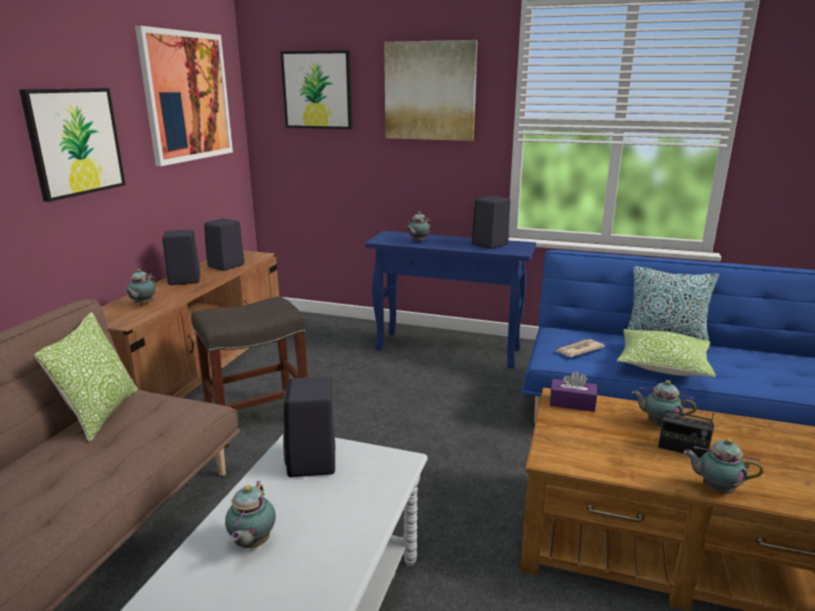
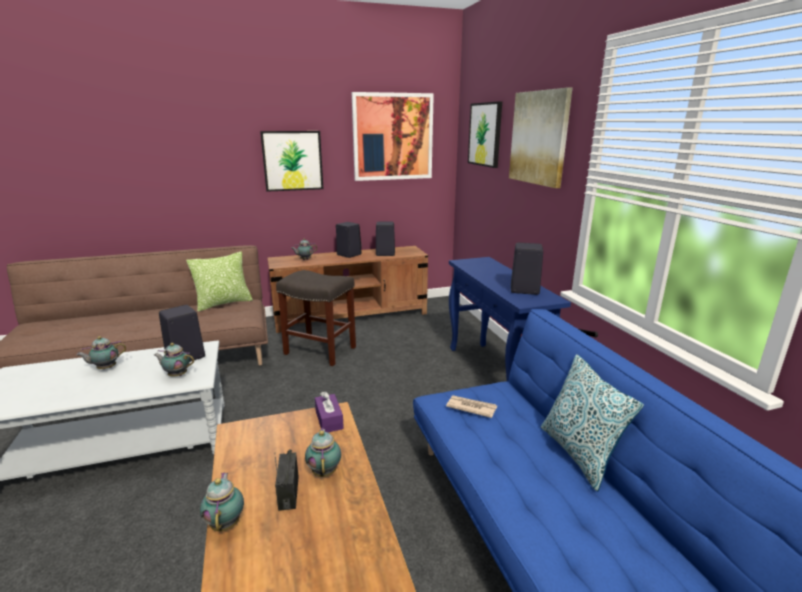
camera: 55 degrees right, 0 degrees up
(418, 241) = (482, 270): teapot -> teapot (177, 375)
(663, 365) = (504, 464): pillow -> none

